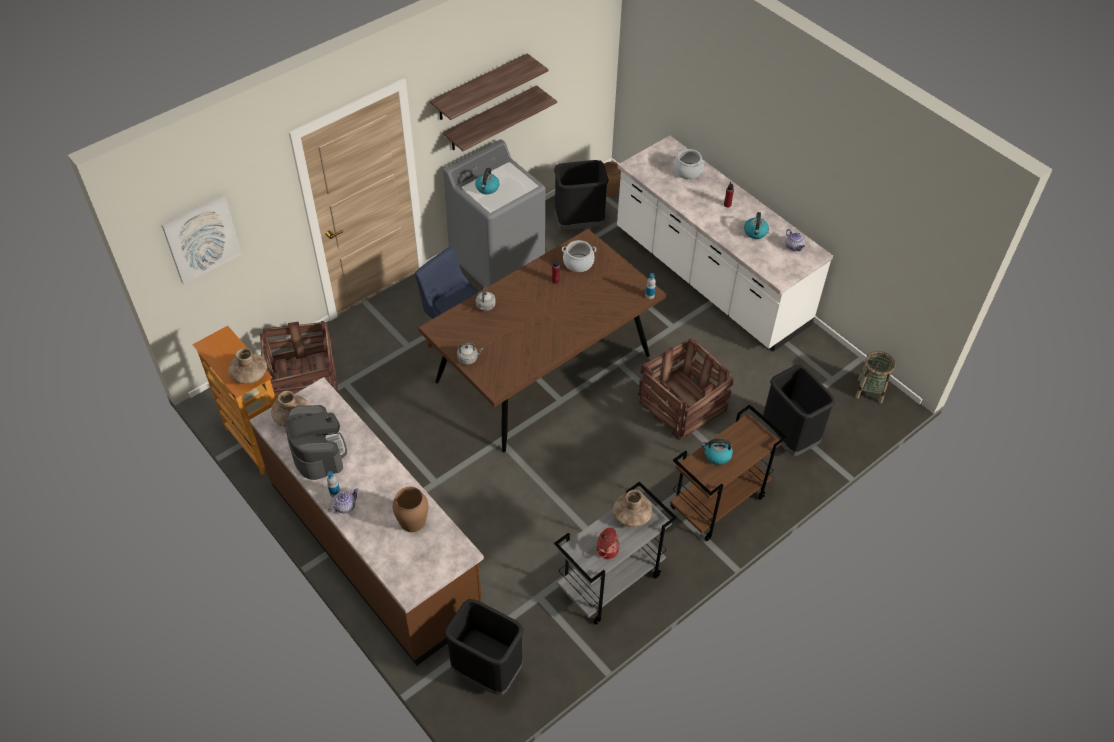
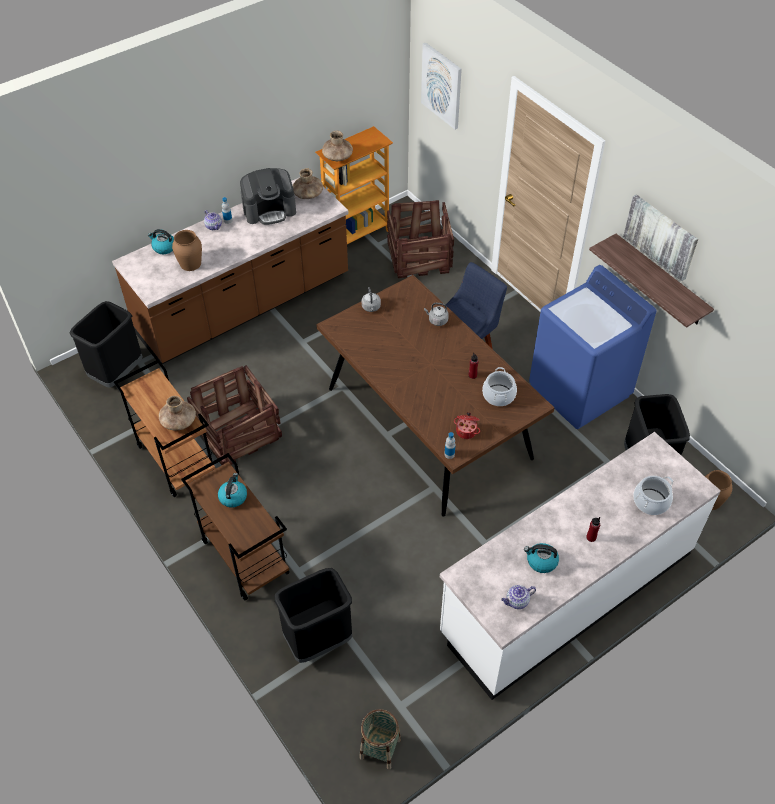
camera: 95 degrees right, 0 degrees up
(479, 88) = (661, 236): shelf -> picture
(487, 188) = (586, 306): kettle -> kettle (164, 248)
(498, 260) = (580, 391): grey washing machine -> blue washing machine
(606, 549) = (148, 400): cooking pot -> cooking pot (466, 431)
(610, 583) = (175, 459): grey cart -> brown cart
(682, 406) = (371, 540): crate -> crate (237, 433)

